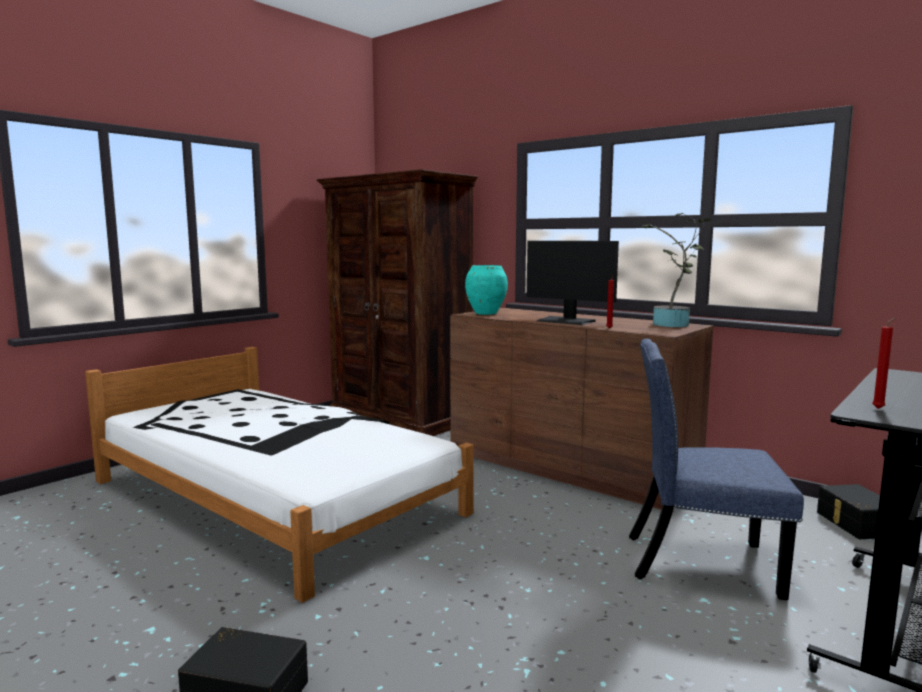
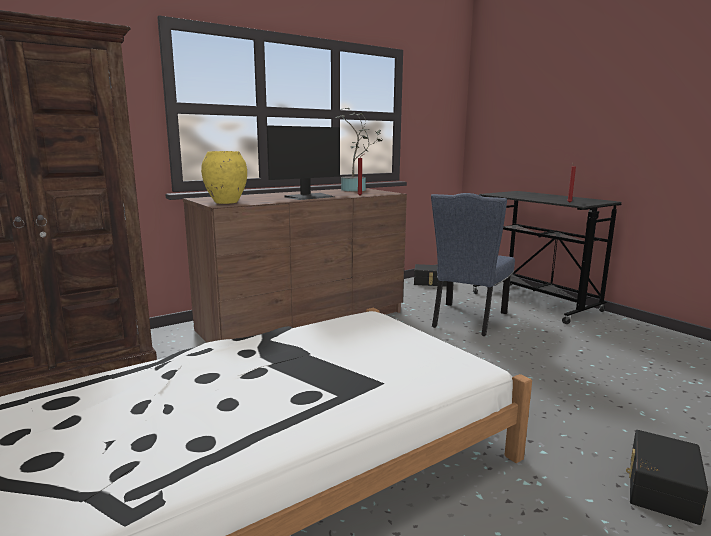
camera: 75 degrees left, 5 degrees up
(485, 313) = (226, 202): turquoise vase -> yellow vase

